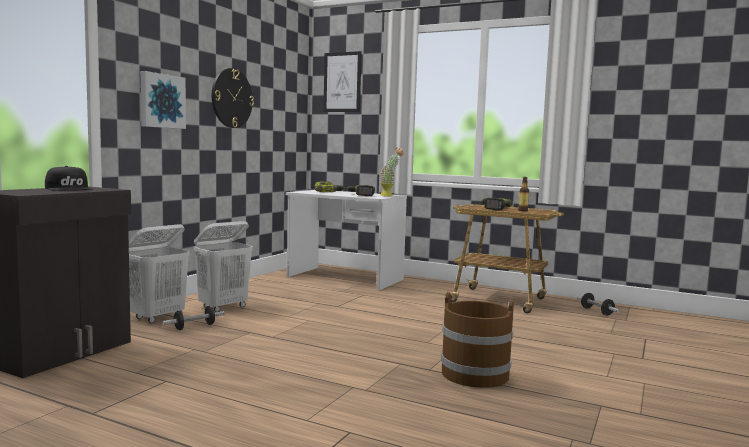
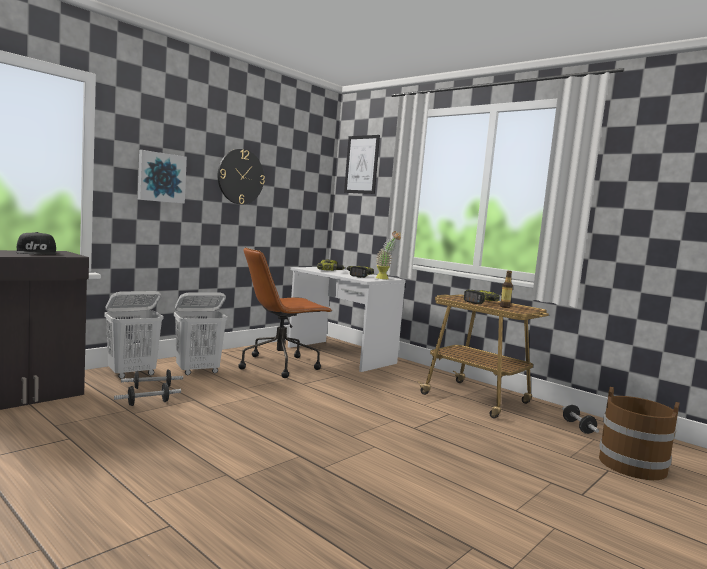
camera: 15 degrees right, 0 degrees up
(208, 341) = (148, 403): none -> dumbbell
(298, 293) = (280, 365): none -> brown office chair
(475, 374) = (366, 481): brown bucket -> brown bucket (633, 465)

